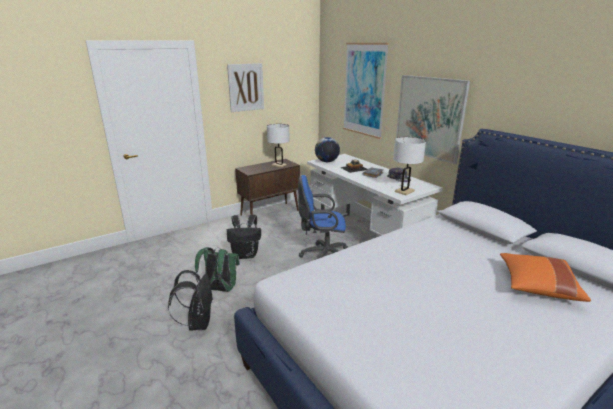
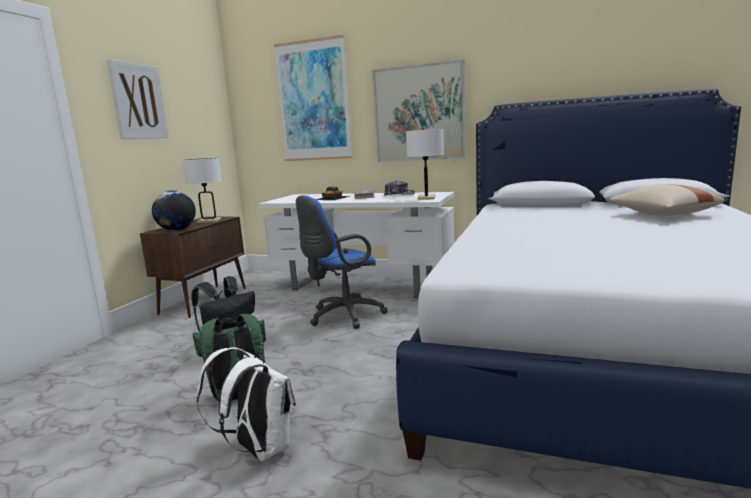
camera: 35 degrees left, 10 degrees down
(198, 322) = (258, 449): black backpack -> white backpack
(326, 161) = (286, 200): globe -> globe (177, 230)
(537, 286) = (662, 215): orange pillow -> beige pillow

